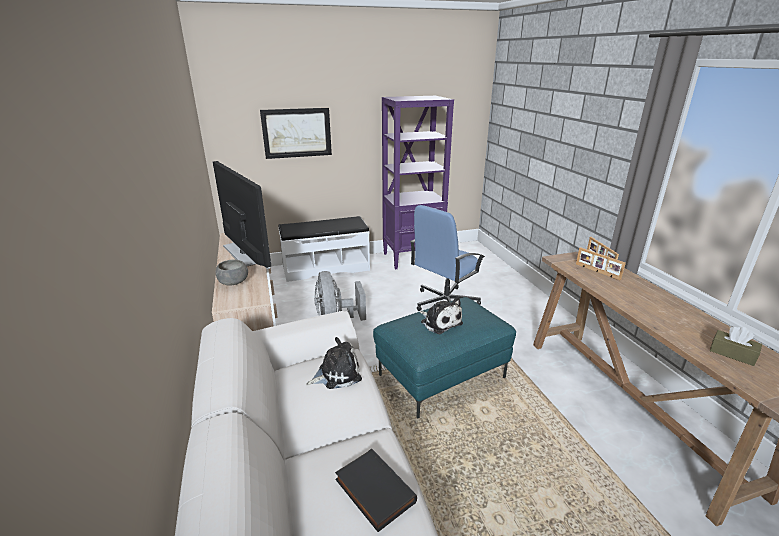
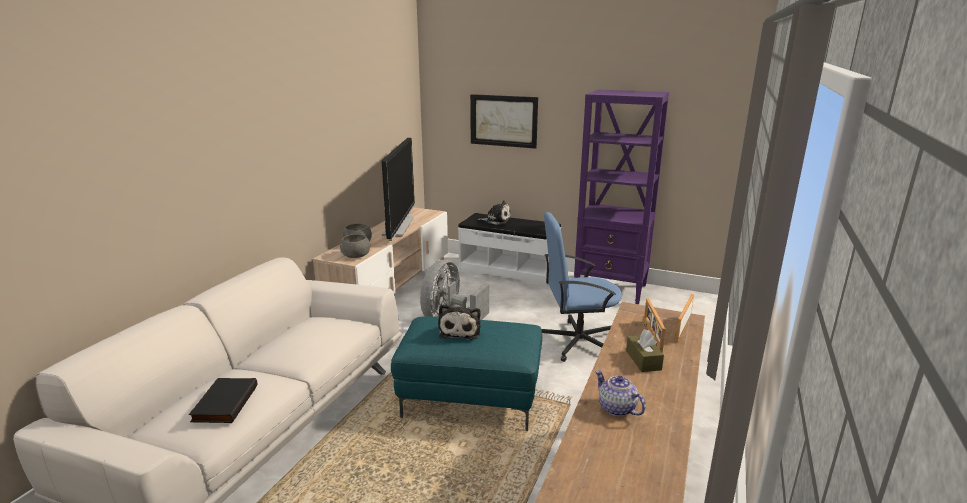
camera: 40 degrees right, 5 degrees down
(253, 294) = (355, 256): none -> grey bowl
(336, 374) = (325, 331): plush toy -> plush toy (496, 220)
(672, 323) = (617, 408): none -> teapot
(732, 354) = (616, 462): brown tissue box -> brown tissue box (643, 360)

